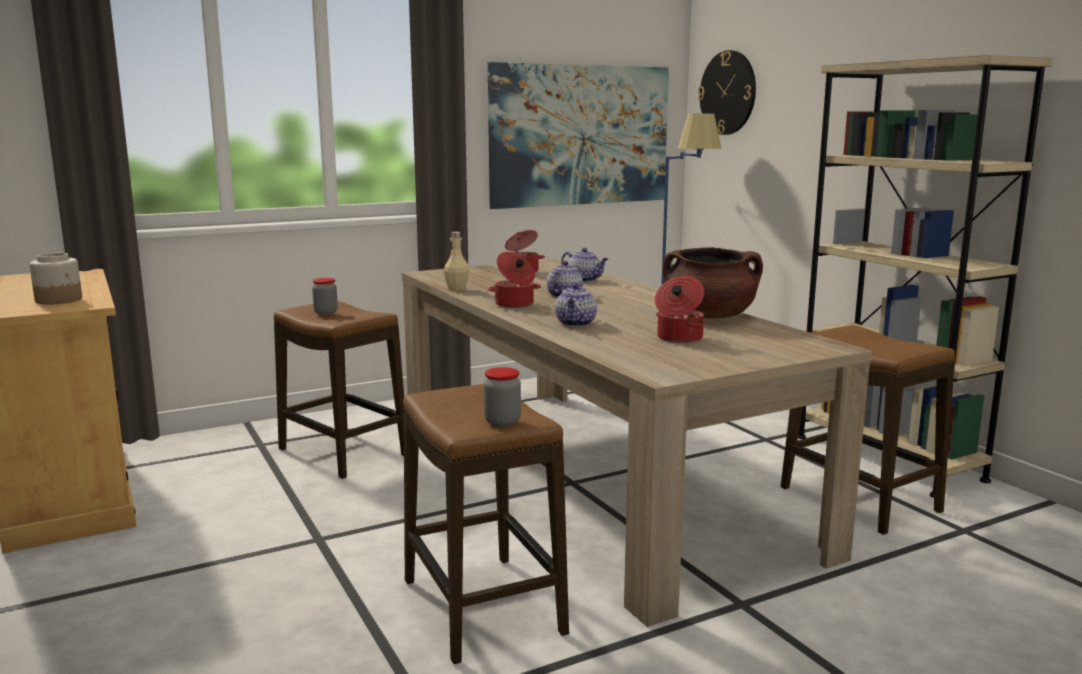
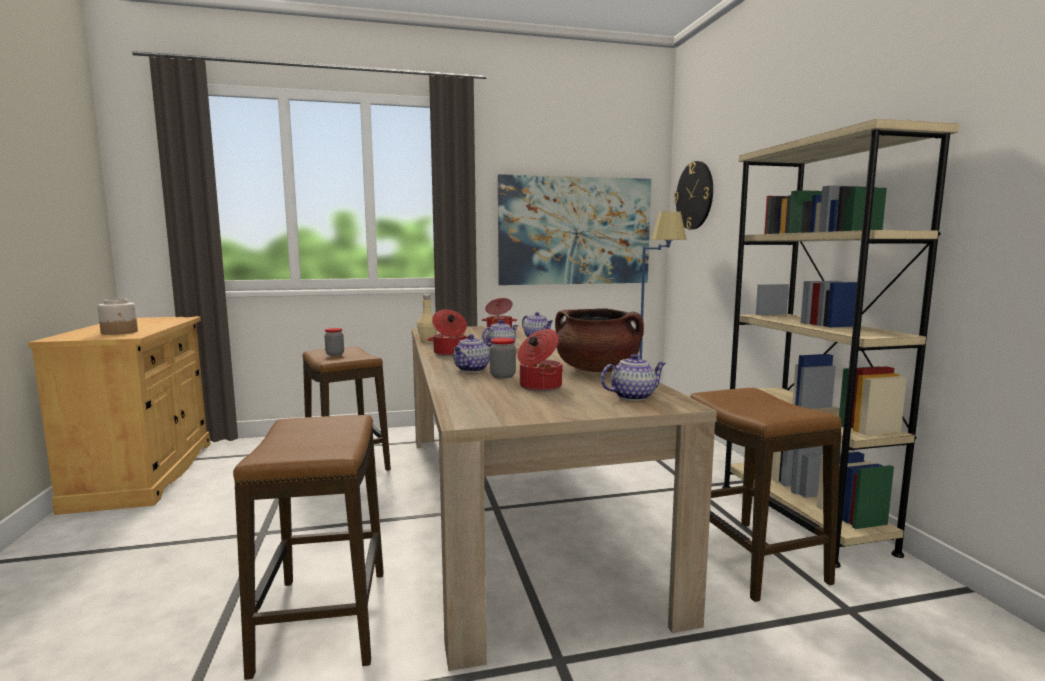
camera: 15 degrees right, 5 degrees down
(502, 422) = (306, 451): jar -> jar (502, 376)
(783, 342) = (633, 396): none -> teapot

